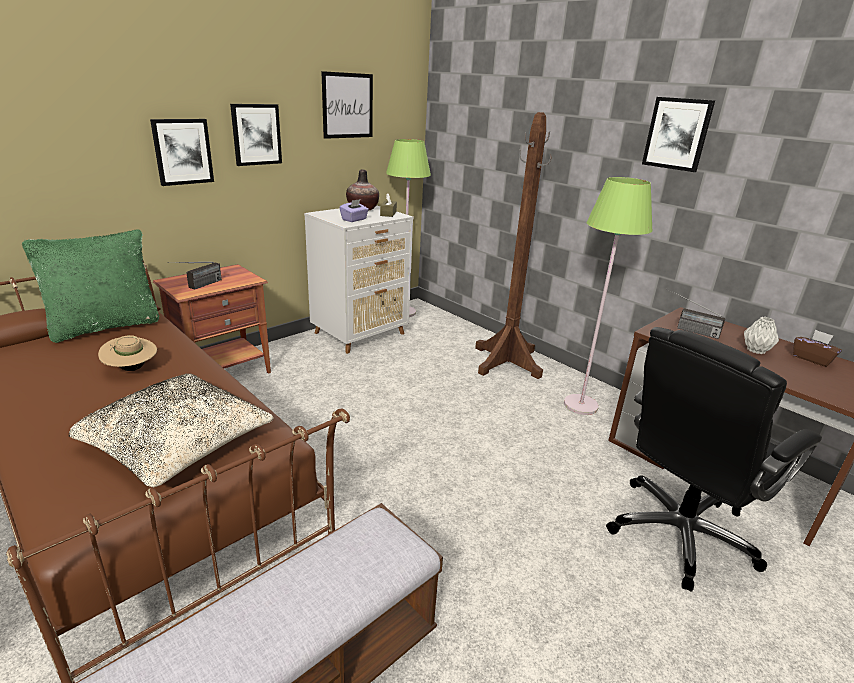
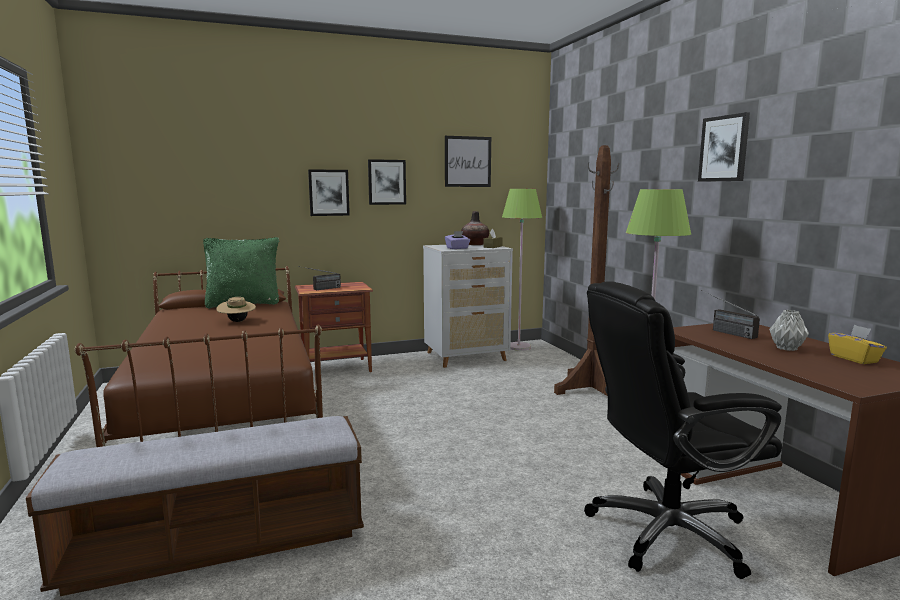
camera: 25 degrees right, 15 degrees down
(177, 442) = (226, 350): beige pillow -> none
(812, 359) = (854, 359): brown tissue box -> yellow tissue box

